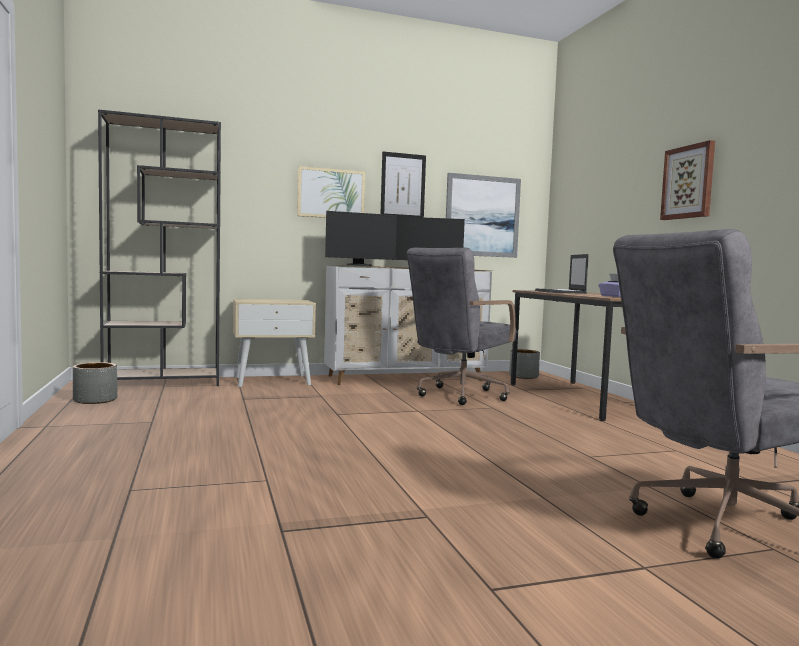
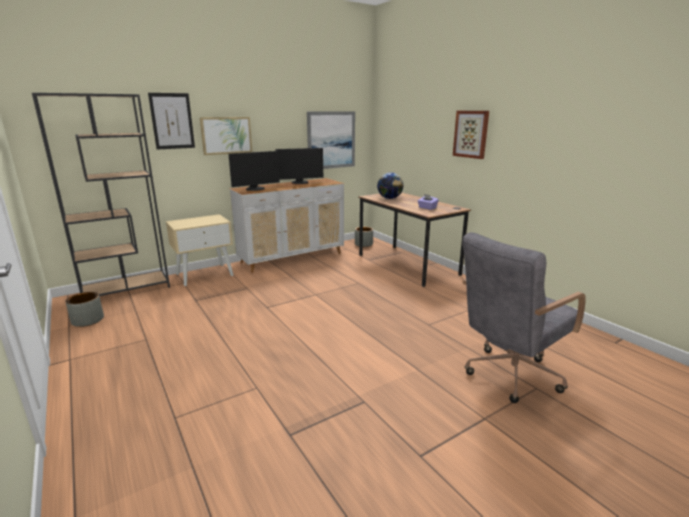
camera: 15 degrees left, 15 degrees up
(403, 186) = (277, 124): picture -> picture (172, 121)
(459, 396) = (333, 274): grey office chair -> none
(560, 292) = (389, 198): laptop -> globe

